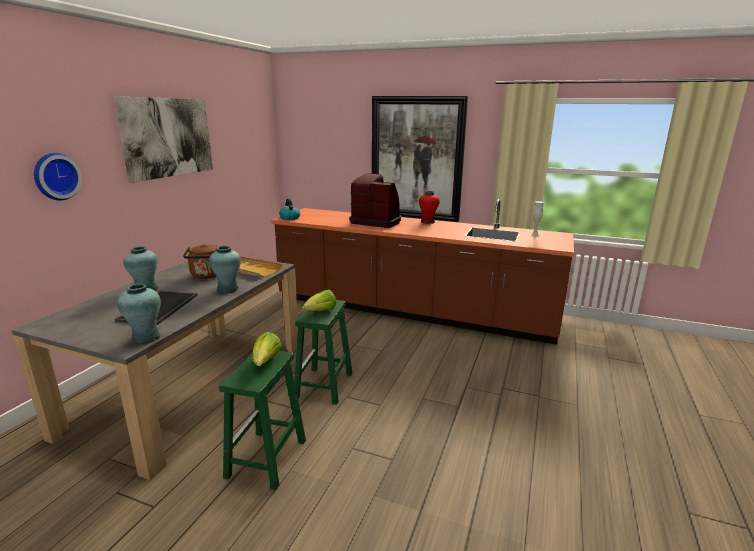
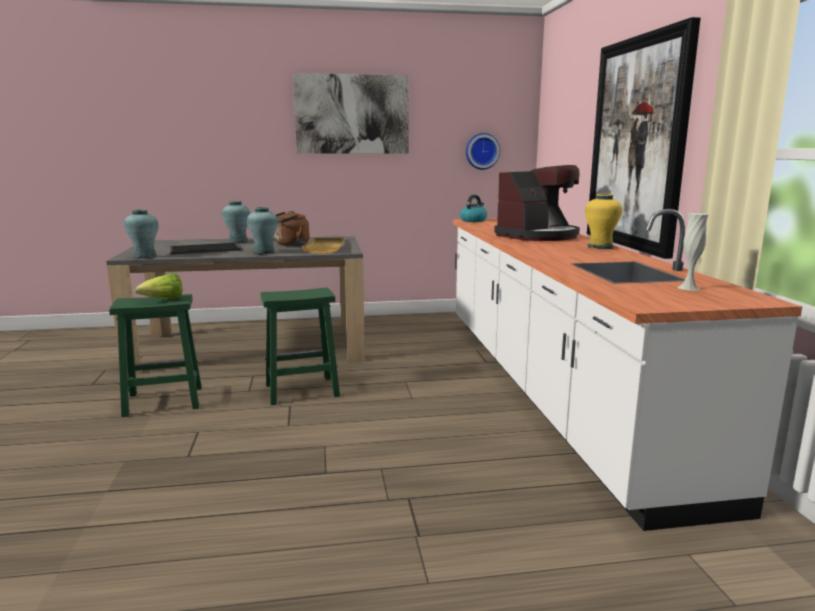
camera: 60 degrees right, 5 degrees down
(55, 176) = (227, 139): wall clock -> wall clock (482, 151)
(321, 312) = (293, 294): lettuce -> none
(376, 222) = (538, 236): coffee machine -> coffee machine turned 60 degrees clockwise
(412, 311) = (552, 388): brown counter -> white counter
(428, 222) = (600, 247): red vase -> yellow vase

